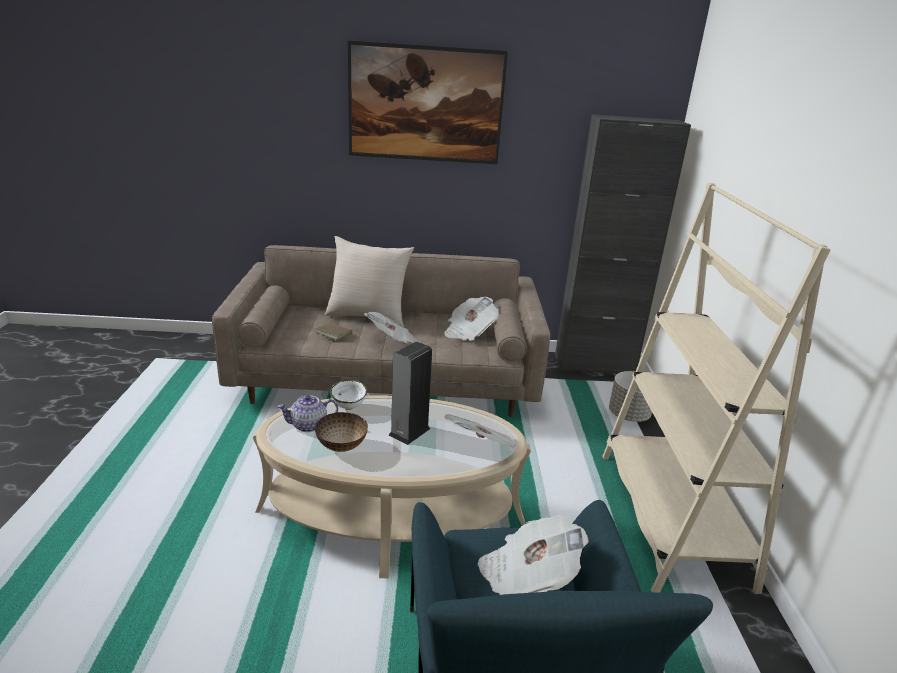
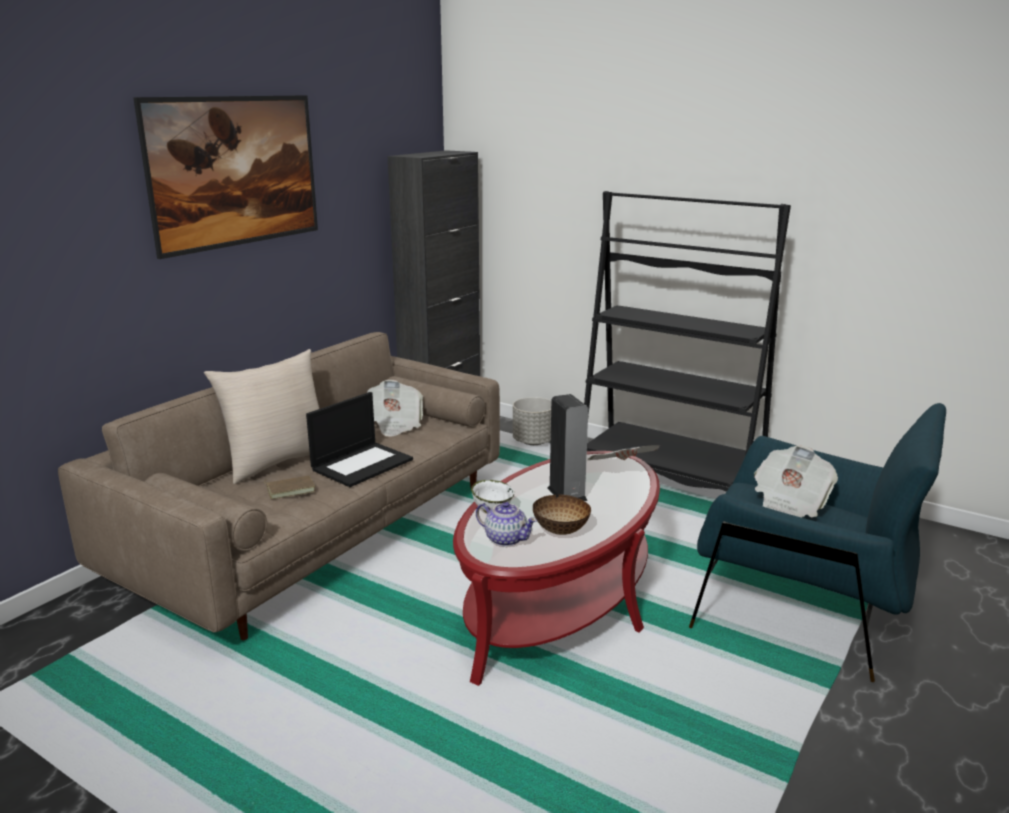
camera: 55 degrees left, 5 degrees down
(309, 425) = (505, 539): teapot -> teapot turned 75 degrees counterclockwise
(391, 516) = (560, 601): beige coffee table -> red coffee table
(393, 342) = (362, 464): newspaper -> laptop
(670, 517) = (669, 479): beige bookcase -> black bookcase

